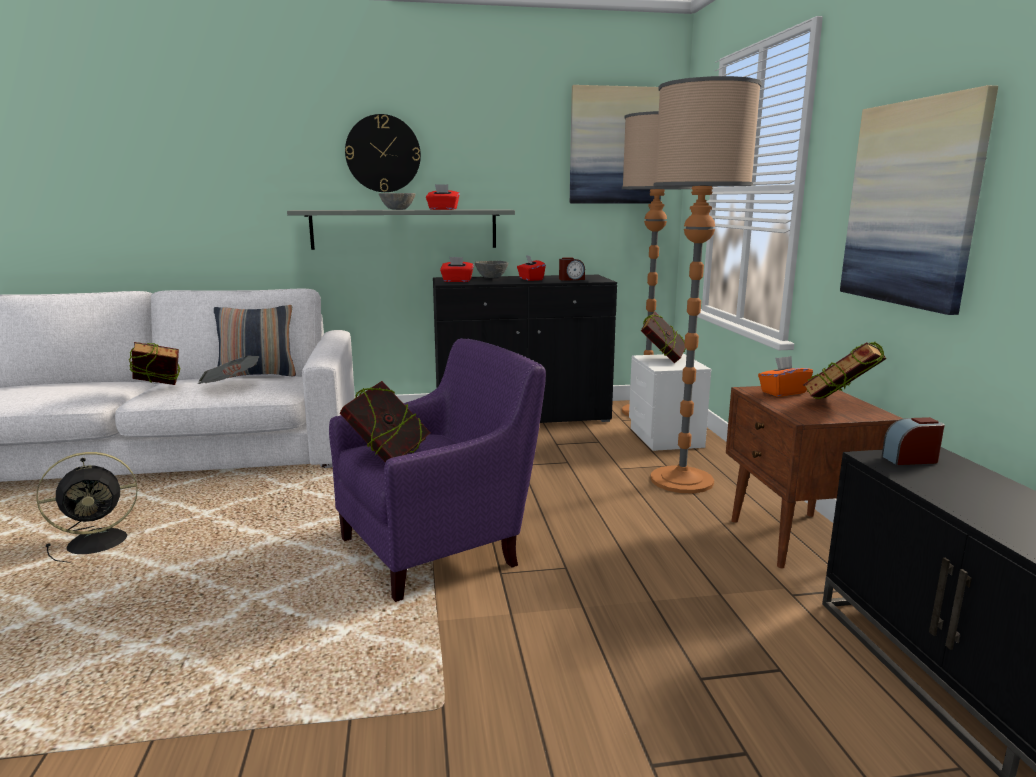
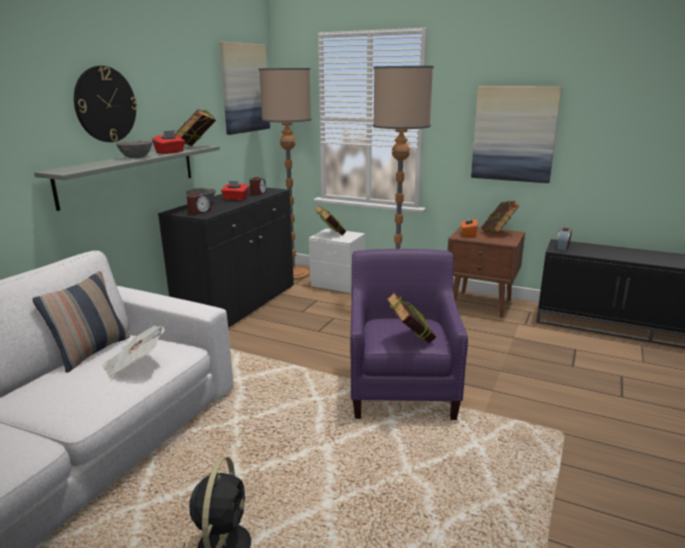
camera: 55 degrees left, 5 degrees up
(159, 390) = (71, 403): book -> book (196, 147)
(457, 281) = (199, 212): red tissue box -> alarm clock

